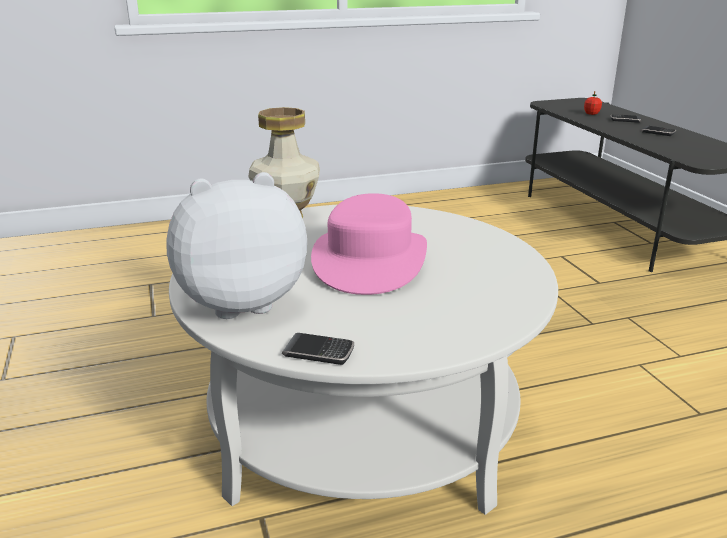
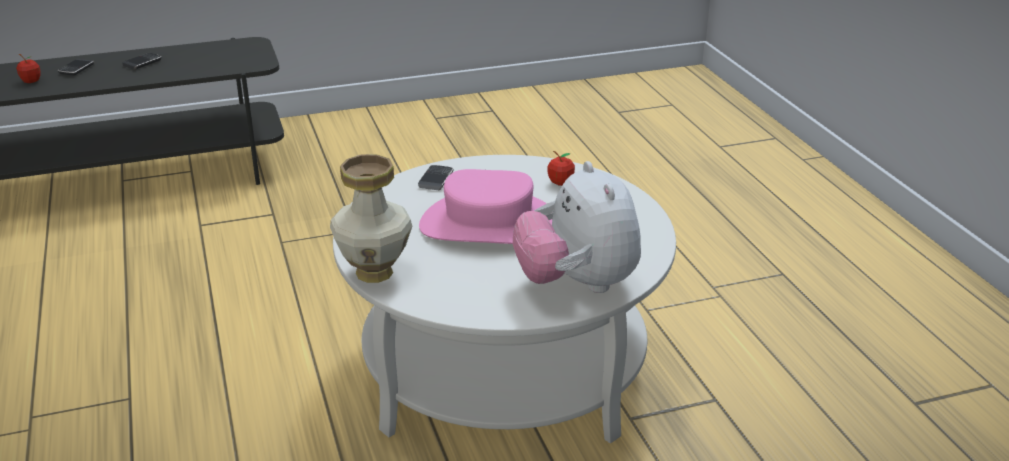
camera: 90 degrees left, 5 degrees up
(318, 352) = (650, 245): phone -> phone (436, 180)
(484, 299) = (560, 182): none -> apple

